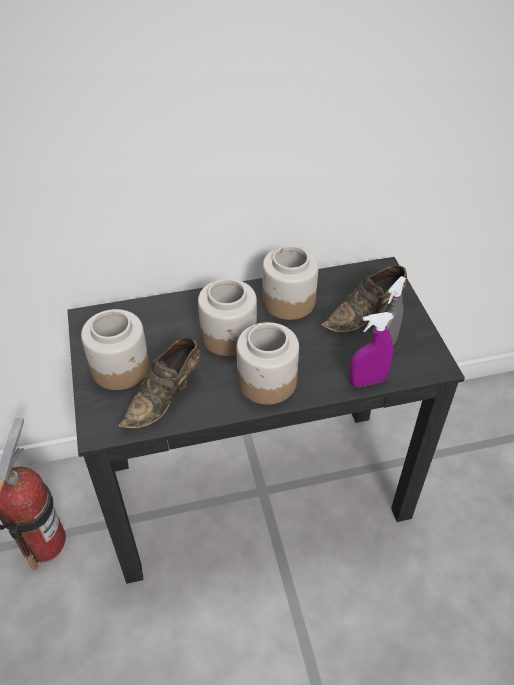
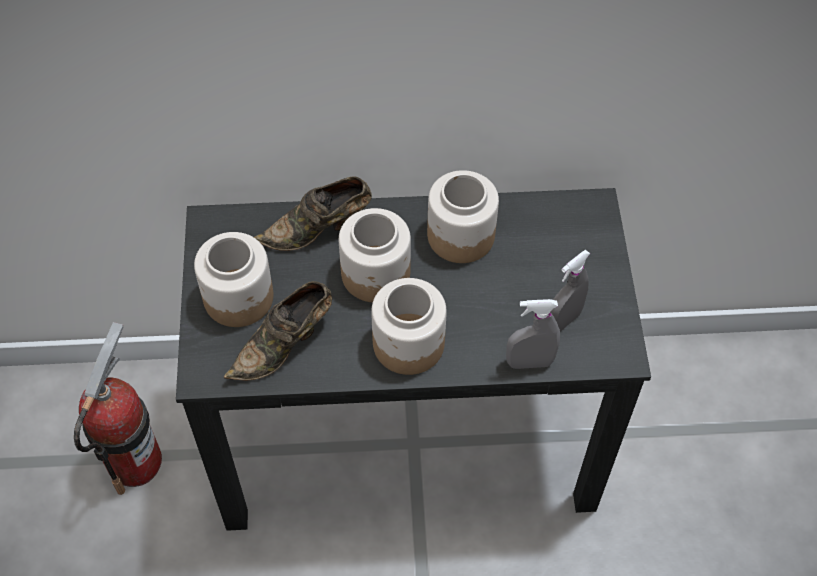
camera: 10 degrees right, 10 degrees up
(365, 315) = (552, 270): brown shoe -> brown shoe (318, 230)
(367, 381) = (529, 362): purple spray bottle -> grey spray bottle

